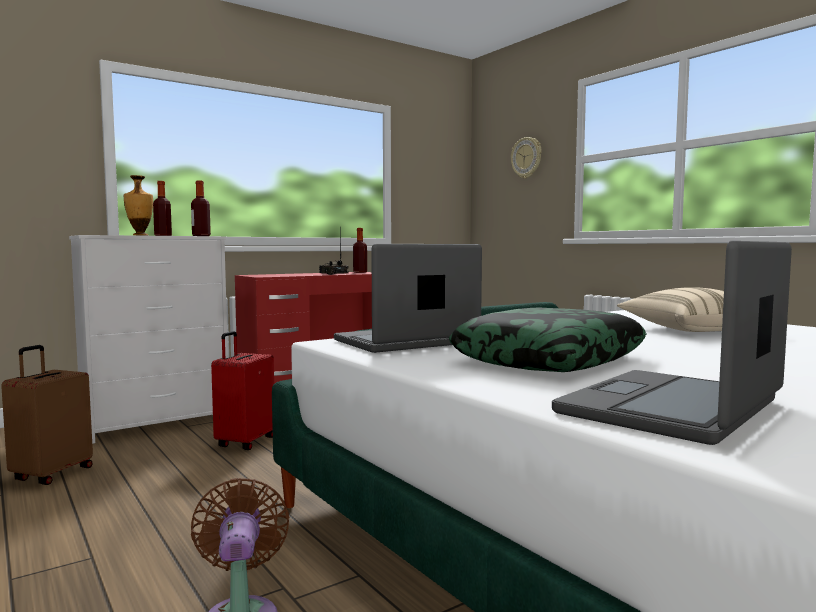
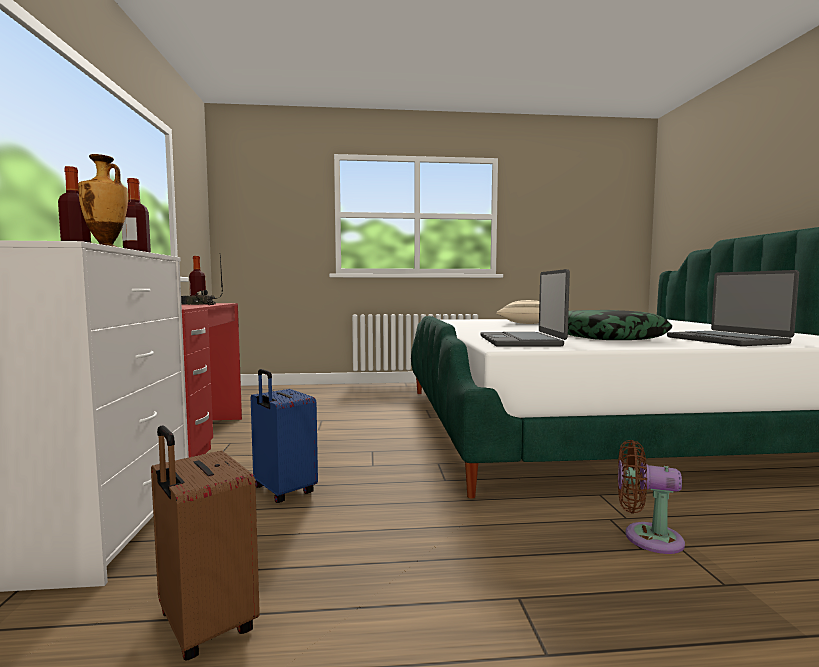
camera: 60 degrees left, 0 degrees up
(244, 442) = (283, 491): red suitcase -> blue suitcase
(526, 158) = (282, 205): wall clock -> none

